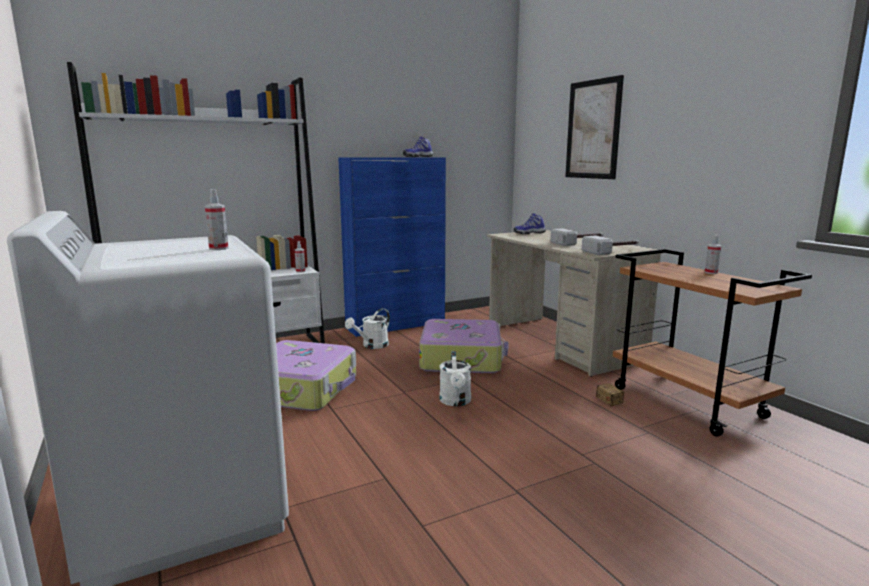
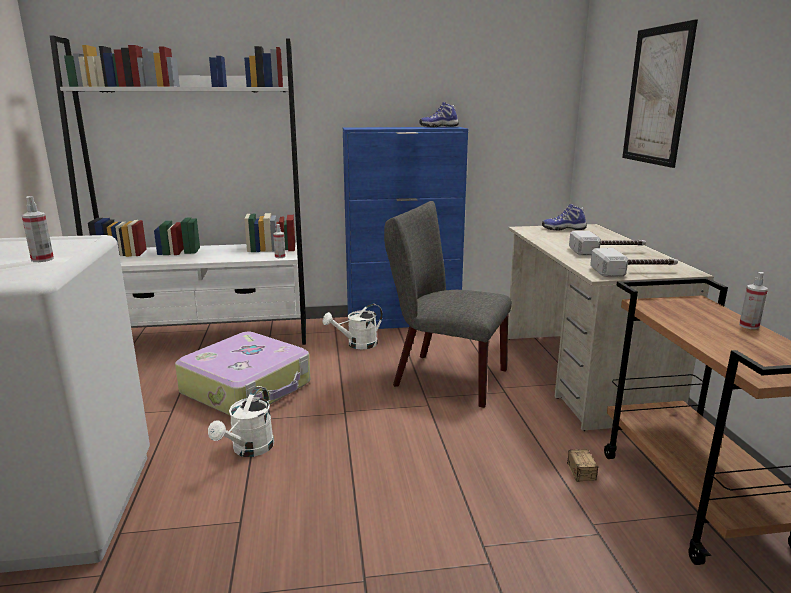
camera: 20 degrees right, 5 degrees up
(456, 402) = (390, 436): white watering can -> white watering can (249, 450)
(462, 358) = (443, 377): suitcase -> grey chair

